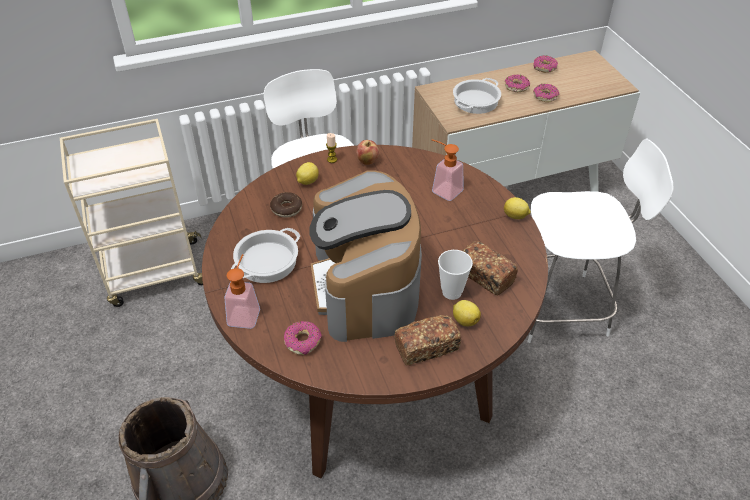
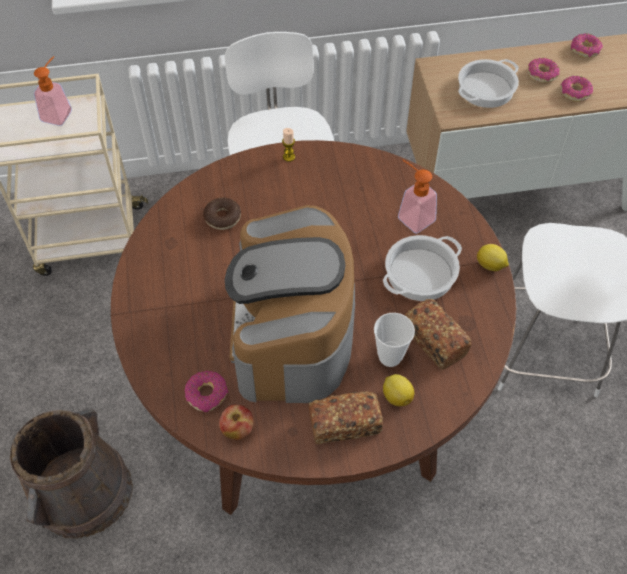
camera: 10 degrees right, 10 degrees up
(245, 312) = (150, 347): soap dispenser -> soap dispenser (59, 112)
(267, 262) = (187, 285): cooking pot -> cooking pot (420, 274)
(307, 181) = (254, 183): lemon -> none
(367, 161) = (330, 165): apple -> apple (237, 430)

